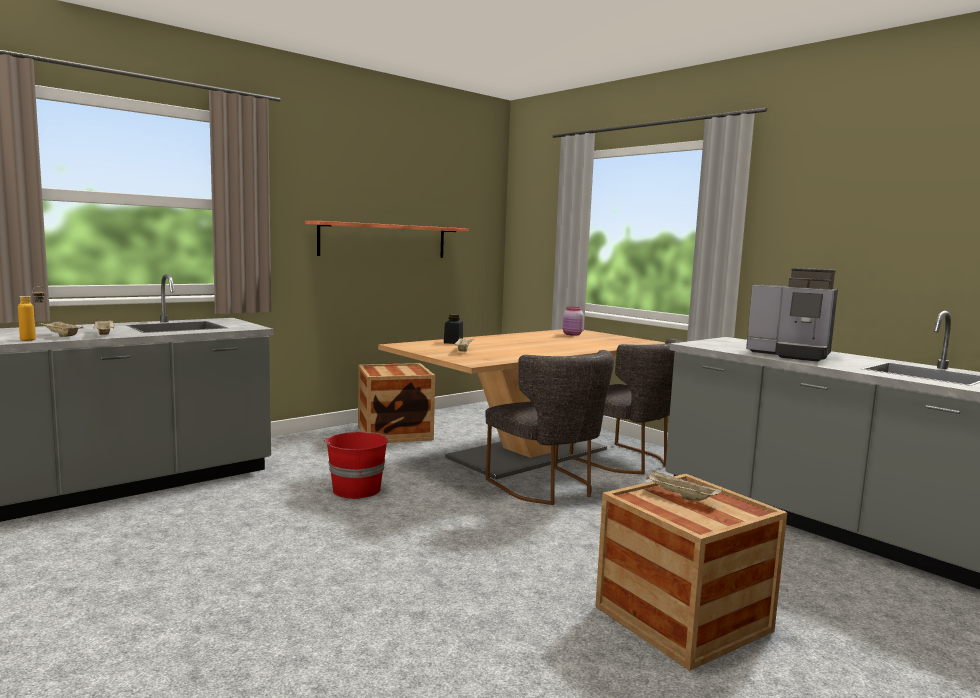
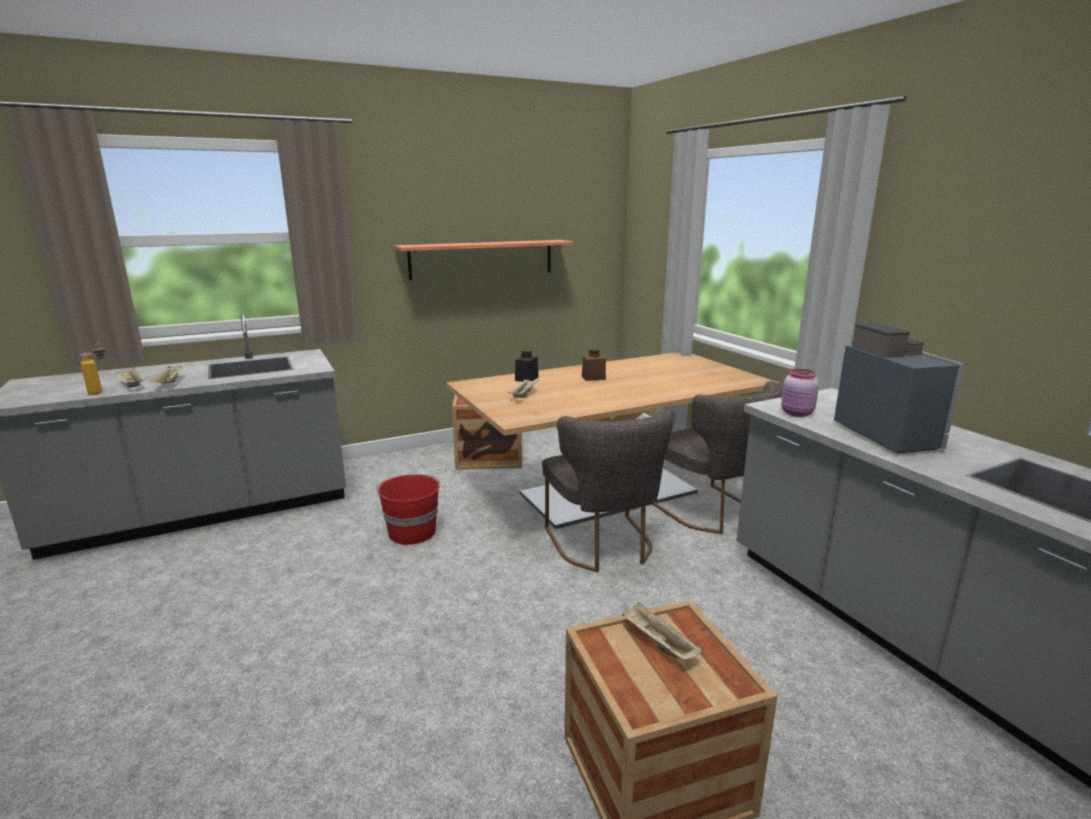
camera: 15 degrees right, 10 degrees up
(513, 341) = (593, 378): none -> brown jar
(572, 334) = (671, 364): pink jar -> pink jar (797, 413)
(791, 354) = (888, 434): coffee machine -> coffee machine turned 150 degrees counterclockwise

